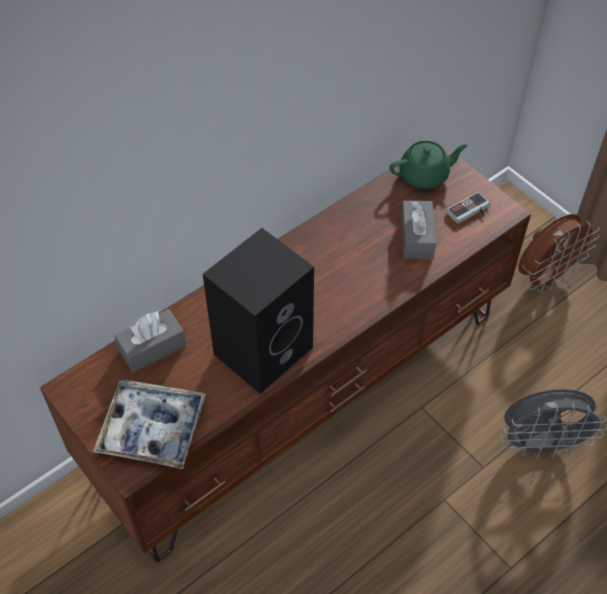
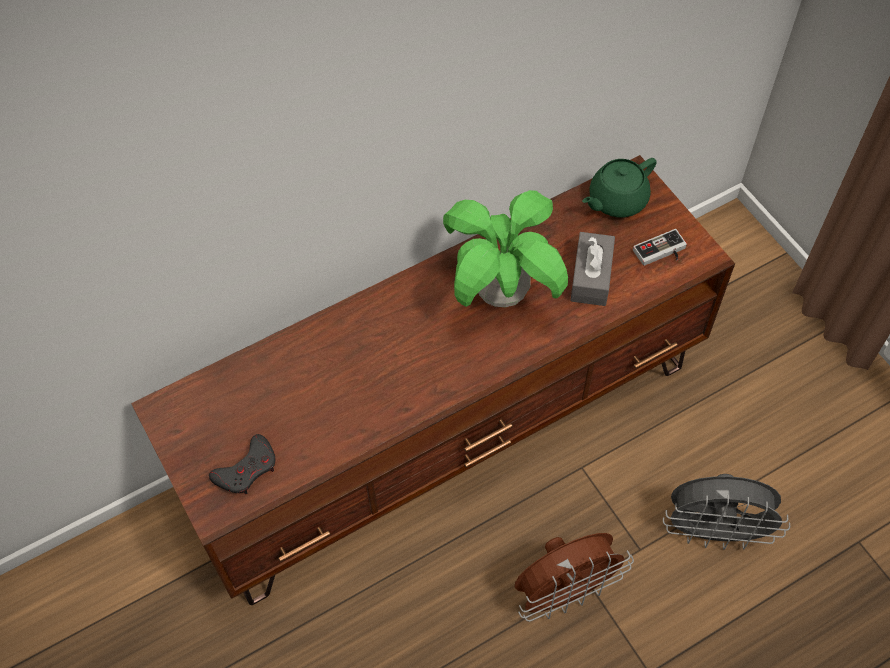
camera: 10 degrees right, 5 degrees up
(152, 347) = (262, 373): grey tissue box -> none
(152, 429) = (247, 469): tray -> grey game controller
(263, 348) = (387, 390): black speaker -> none
(344, 259) = (501, 293): none -> potted plant
(425, 175) = (616, 200): green teapot -> green teapot turned 150 degrees clockwise
(546, 277) = (761, 327): brown fan -> brown fan (564, 592)

